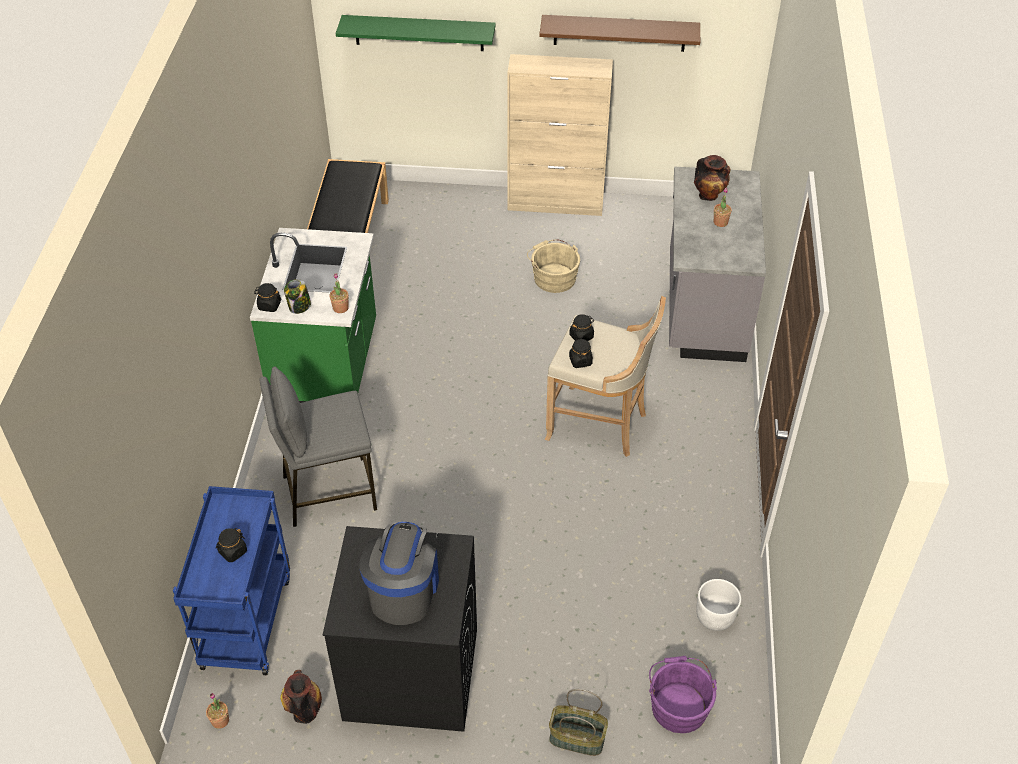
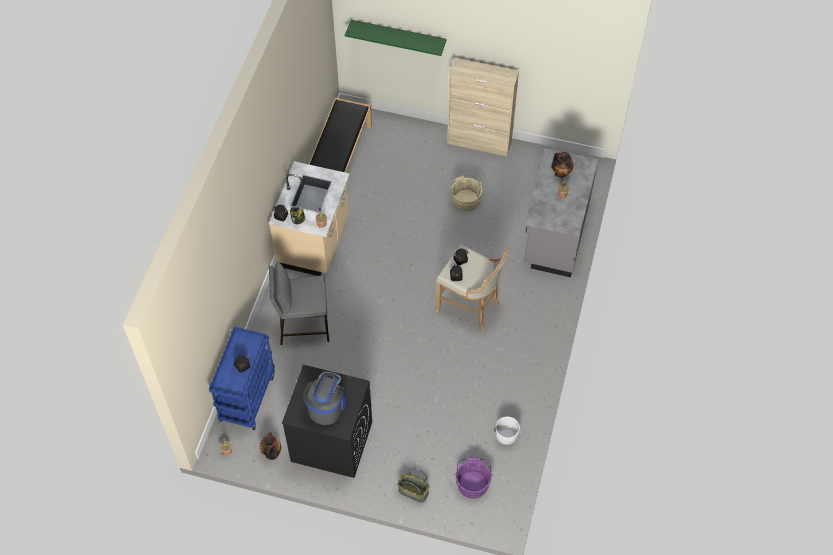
camera: 10 degrees right, 10 degrees up
(328, 366) = (315, 242): green counter -> beige counter
(619, 33) = (524, 56): brown shelf -> none

